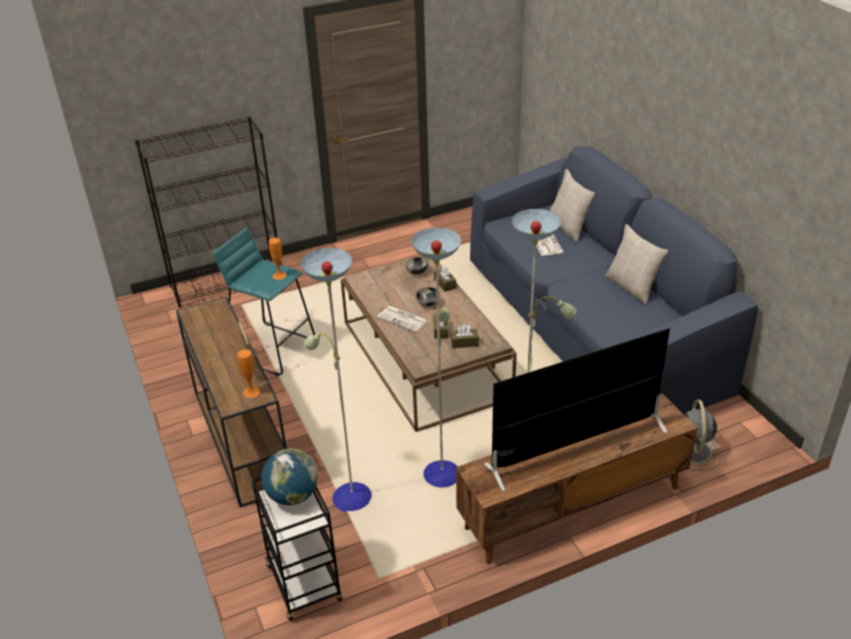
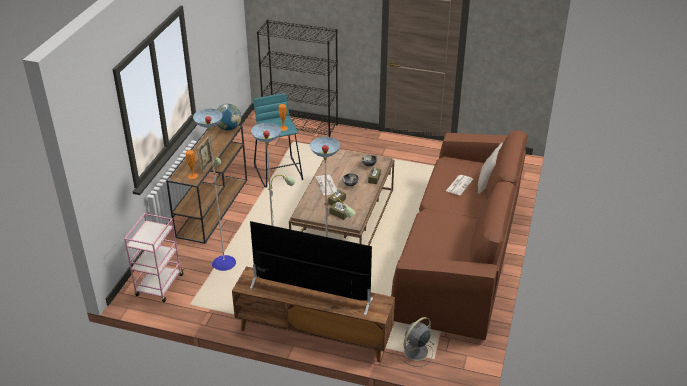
camera: 40 degrees right, 0 degrees up
(292, 496) = (156, 231): globe -> globe (229, 128)
(304, 584) = (159, 286): black cart -> pink cart
(590, 325) = (460, 254): blue sofa -> brown sofa
(632, 287) = (470, 236): beige pillow -> none

